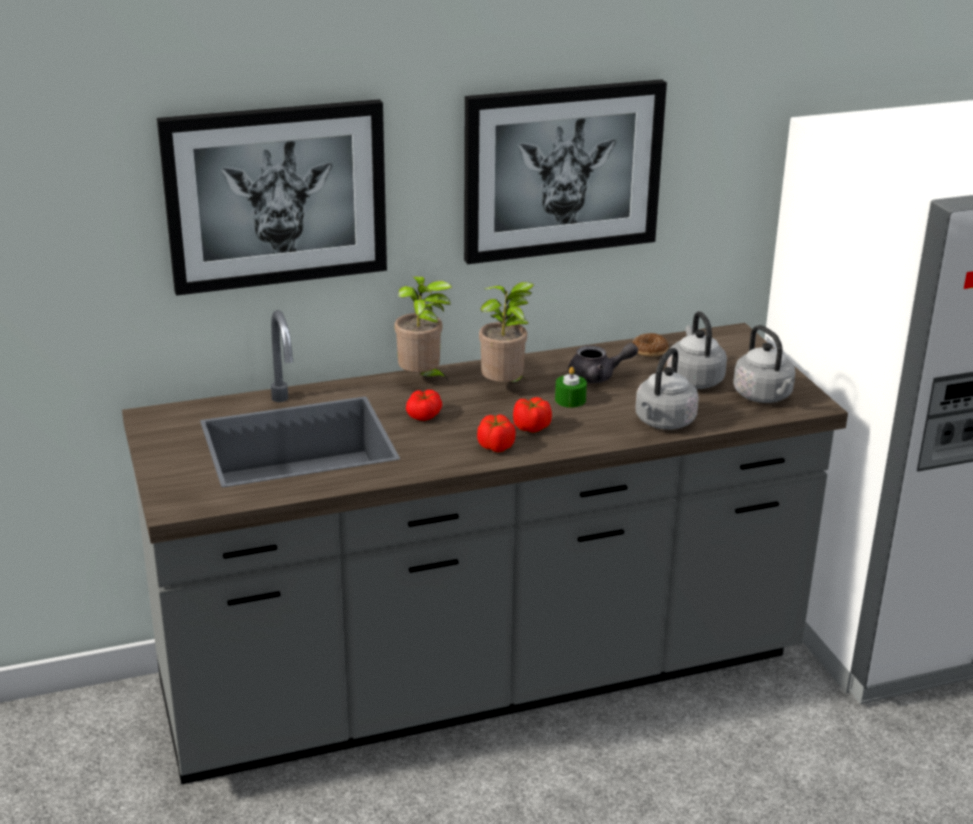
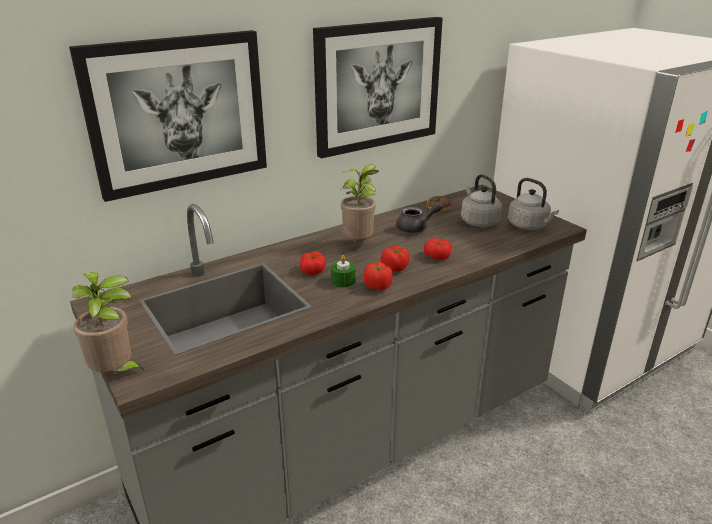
camera: 15 degrees left, 0 degrees up
(422, 380) = (299, 246): potted plant -> potted plant (116, 373)
(570, 400) = (408, 245): green candle -> green candle (343, 281)
(599, 420) = (437, 256): none -> tomato
(663, 422) = (480, 252): grey kettle -> none

